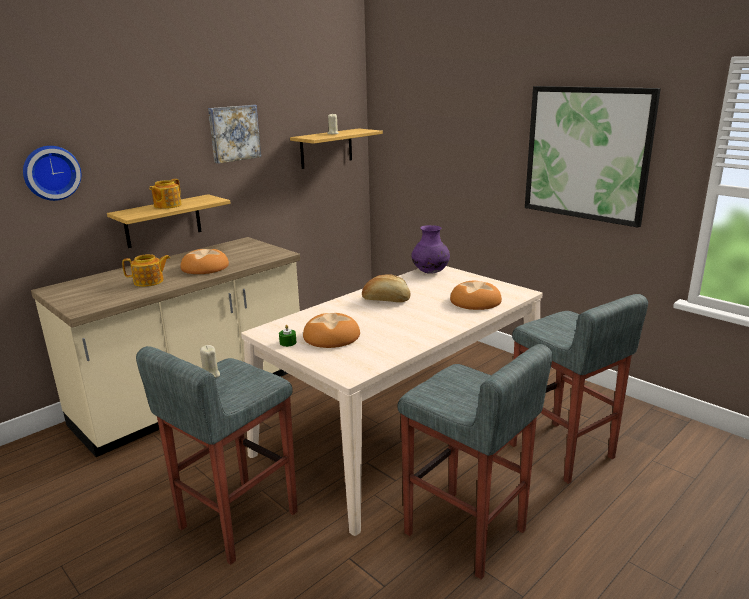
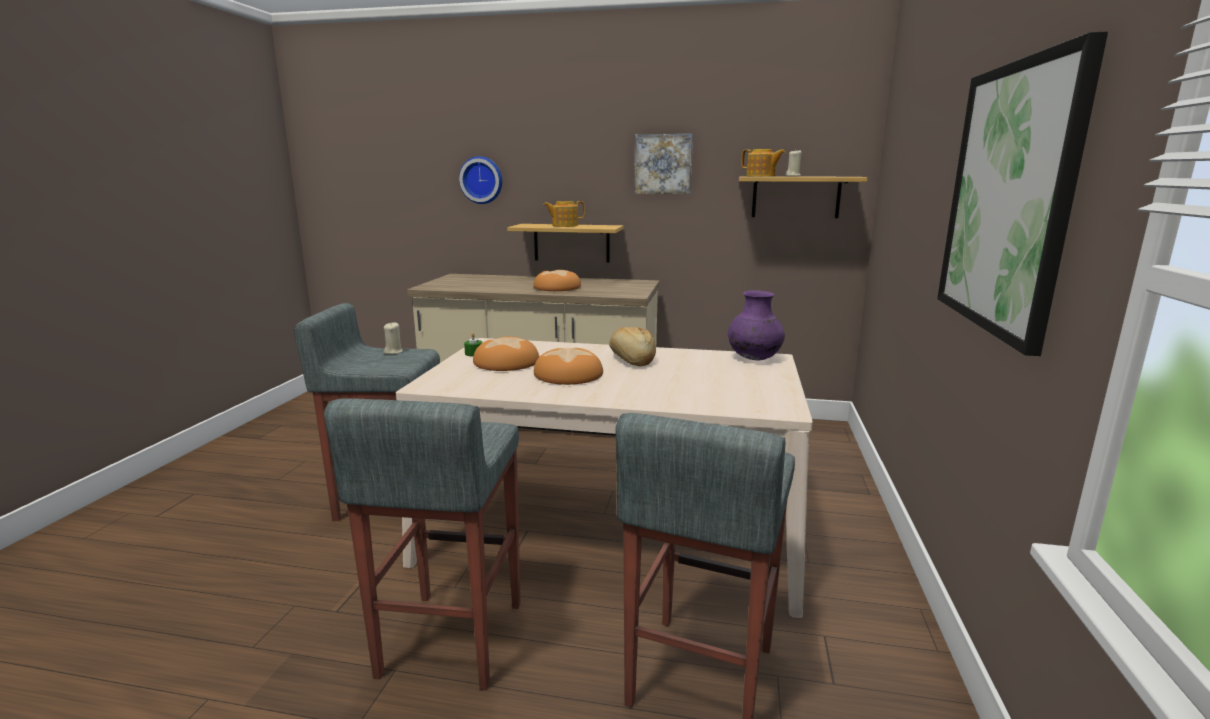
camera: 55 degrees right, 5 degrees down
(149, 281) = (502, 285): teapot -> teapot (761, 176)
(475, 301) = (703, 394): bread -> bread (569, 375)

